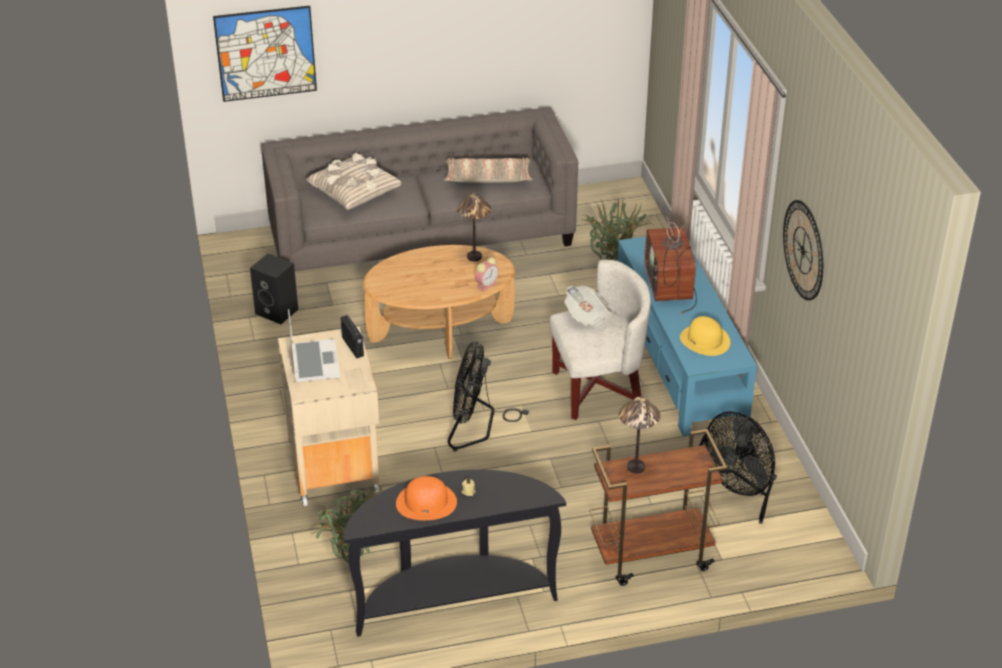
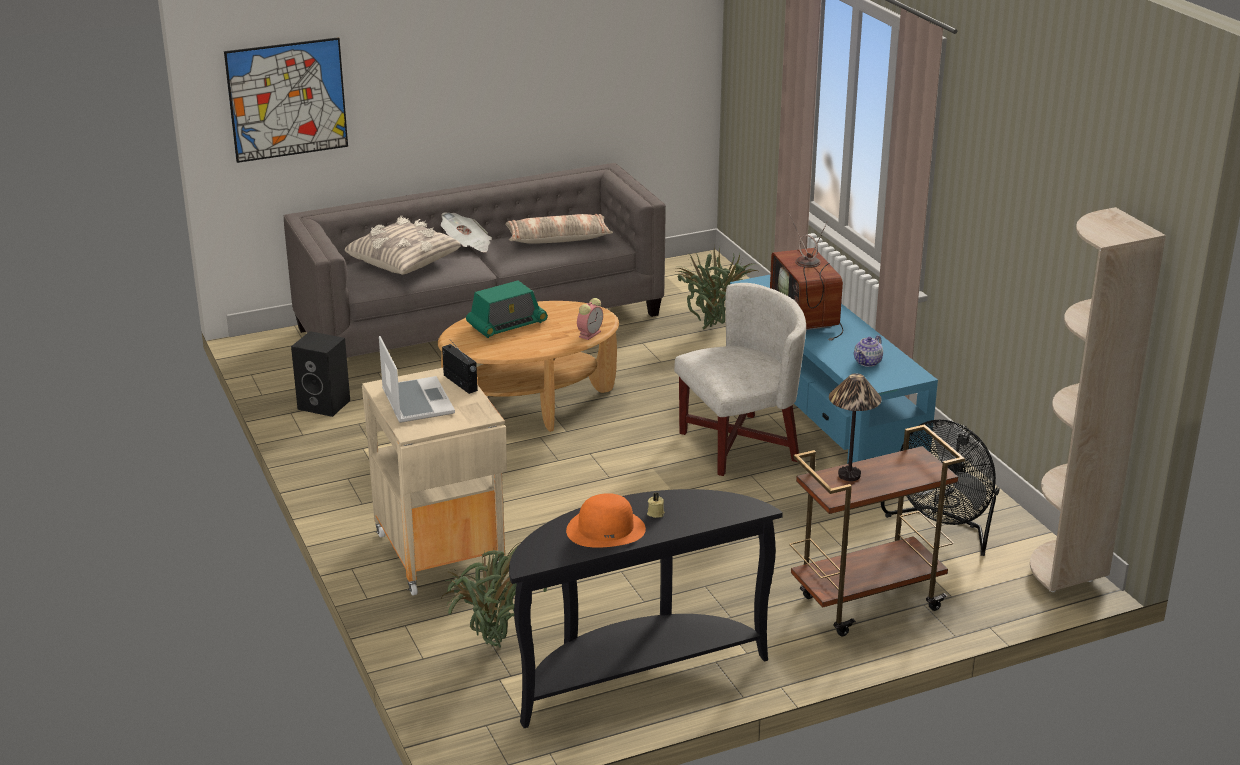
camera: 10 degrees left, 10 degrees down
(422, 268) = (507, 324): none -> radio
(474, 257) = (566, 310): table lamp -> none
(478, 421) = (606, 489): black fan -> none
(588, 319) = (723, 353): newspaper -> newspaper (467, 245)
(705, 340) = (868, 362): yellow hat -> teapot
(803, 250) = (989, 220): wall clock -> none
(818, 549) = (1061, 574): none -> beige bookcase

